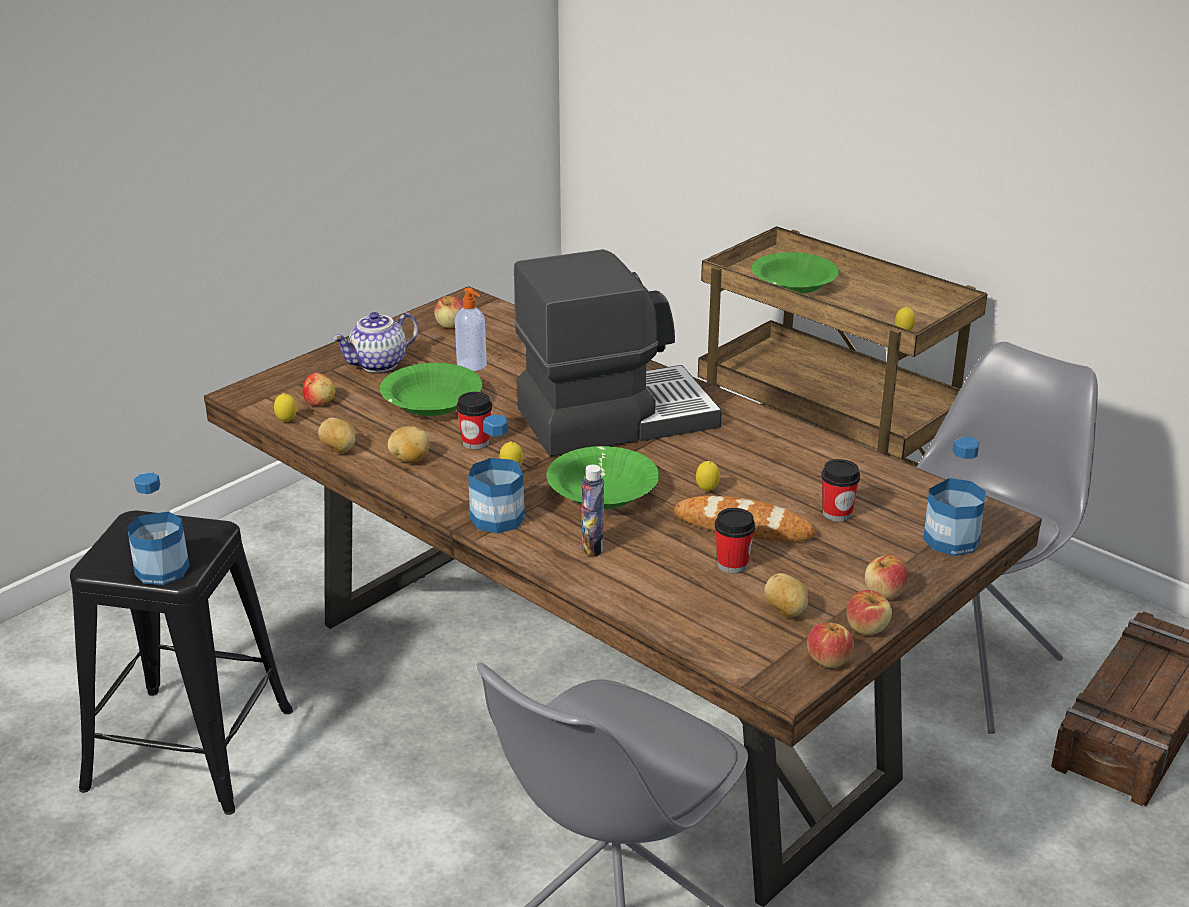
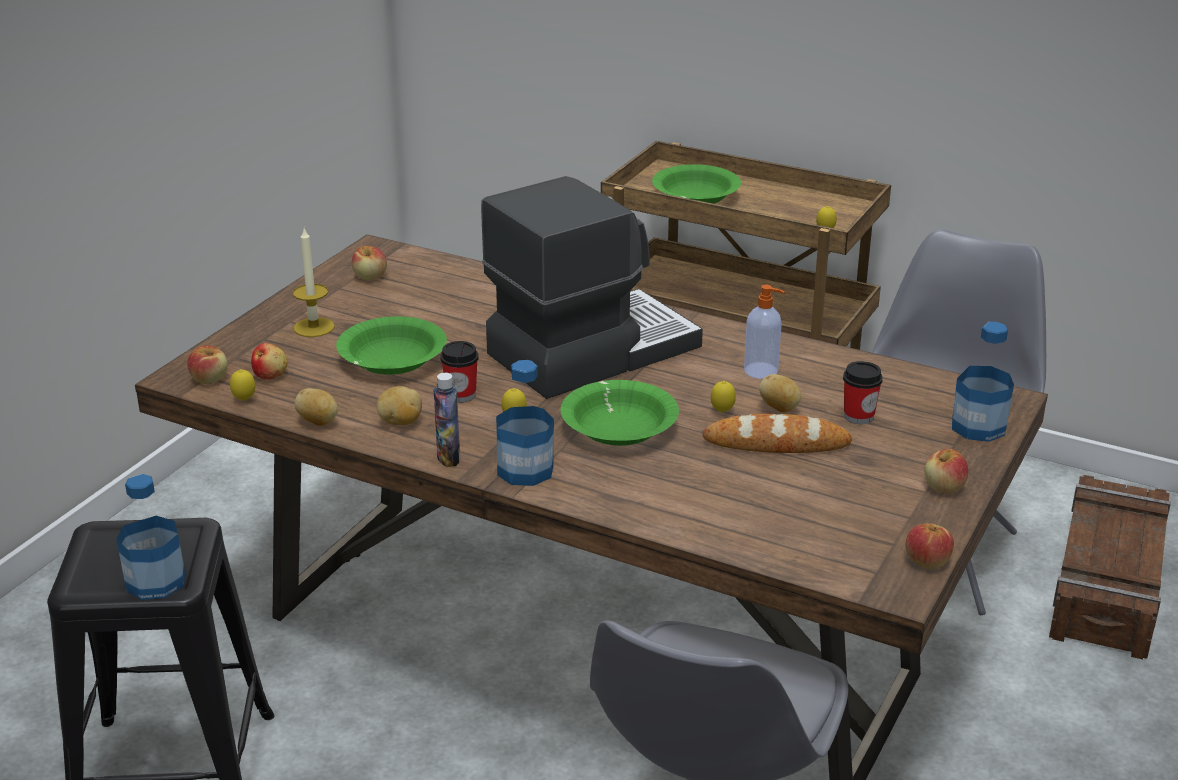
camera: 15 degrees left, 0 degrees up
(378, 364) = (314, 327): teapot -> candle
(472, 365) = (415, 316): soap dispenser -> soap dispenser (762, 371)
(592, 547) = (638, 485): bottle -> bottle (448, 458)
(732, 564) = (786, 481): cup -> none
(786, 611) = (862, 520): potato -> potato (779, 408)
(867, 627) = (946, 524): apple -> apple (210, 379)

